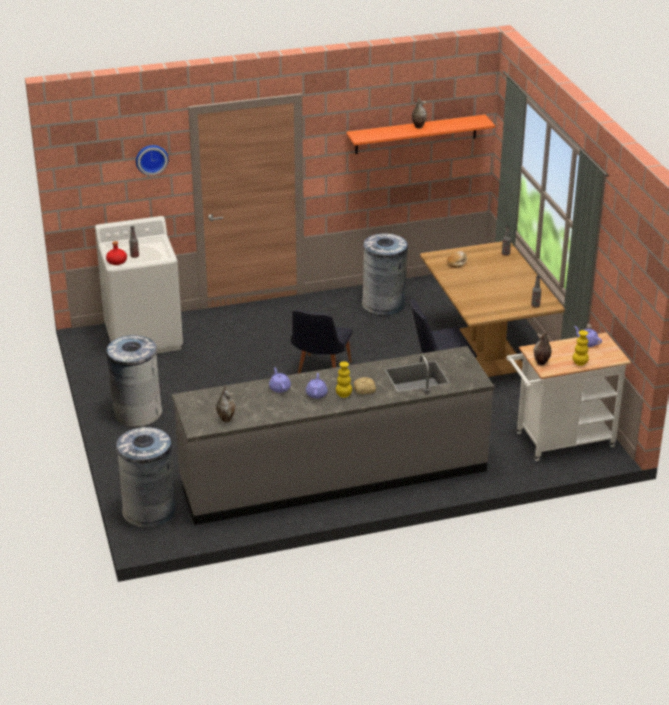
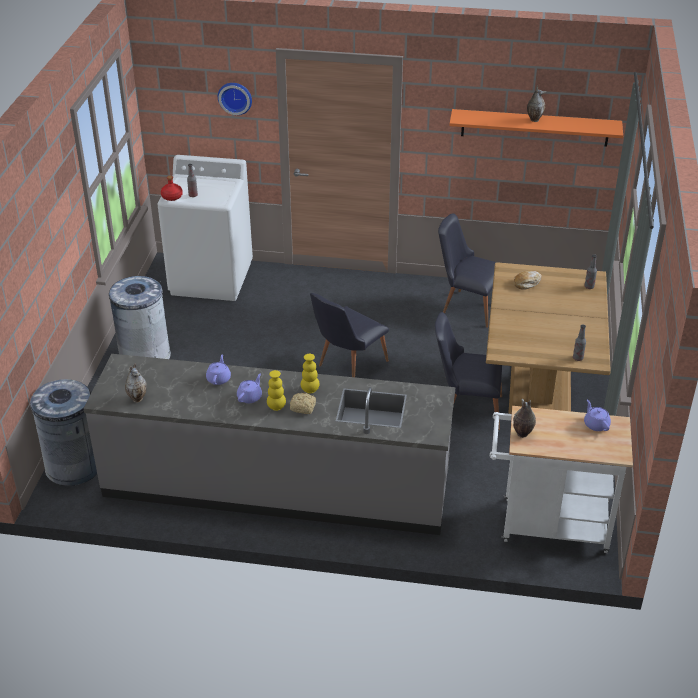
camera: 25 degrees right, 5 degrees up
(383, 304) = (467, 306): grey trash can -> black chair
(579, 363) = (568, 448): yellow vase -> yellow vase (310, 390)

